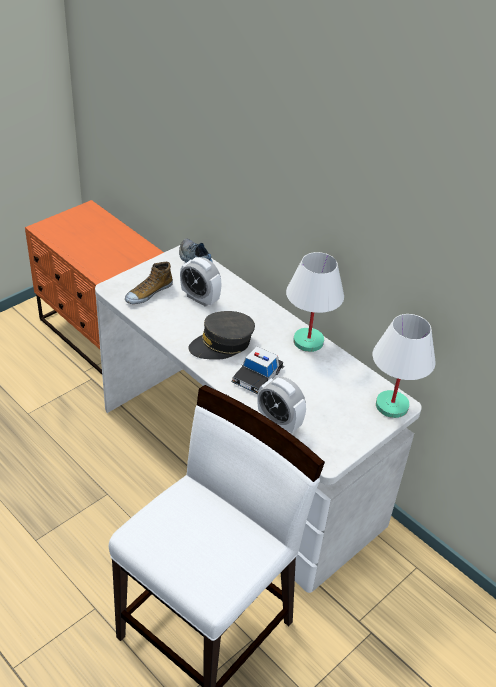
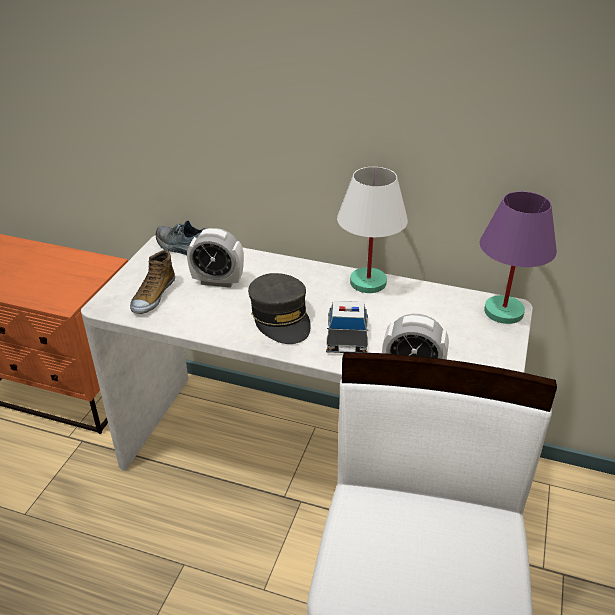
camera: 25 degrees left, 5 degrees down
(222, 344) = (281, 318): grey cap -> grey cap turned 60 degrees counterclockwise
(392, 406) = (504, 312): white table lamp -> purple table lamp

